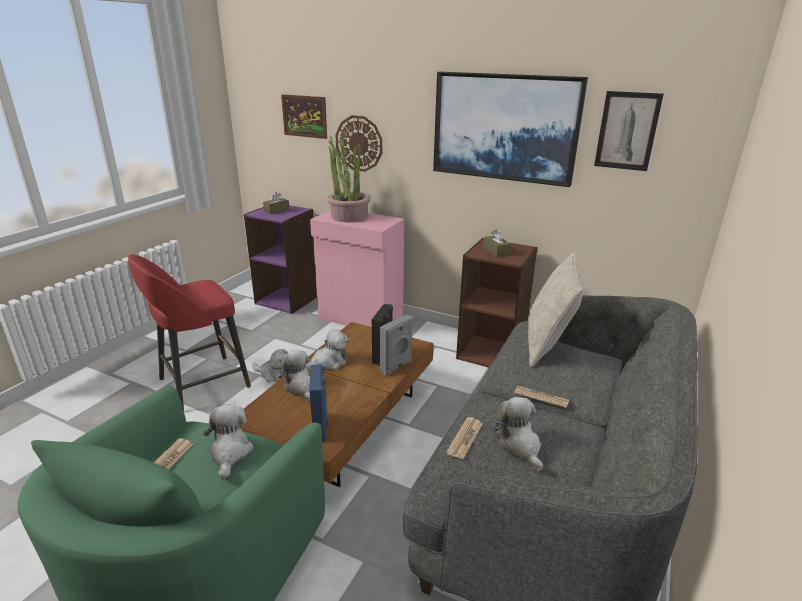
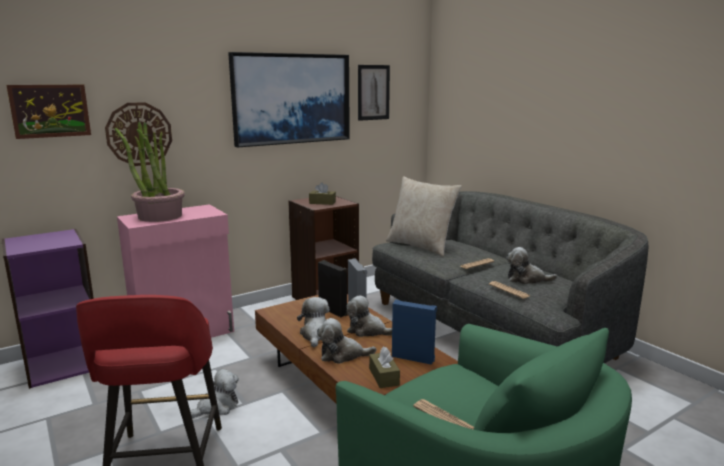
camera: 60 degrees left, 10 degrees down
(230, 452) = (452, 383): plush toy -> plush toy (367, 330)
(276, 210) = (37, 241): brown tissue box -> brown tissue box (384, 377)

